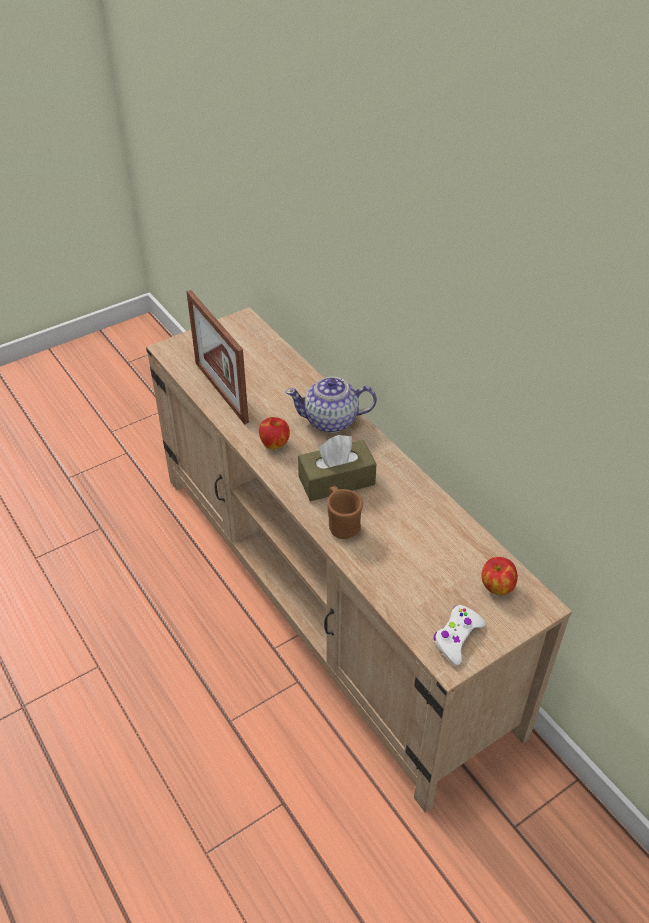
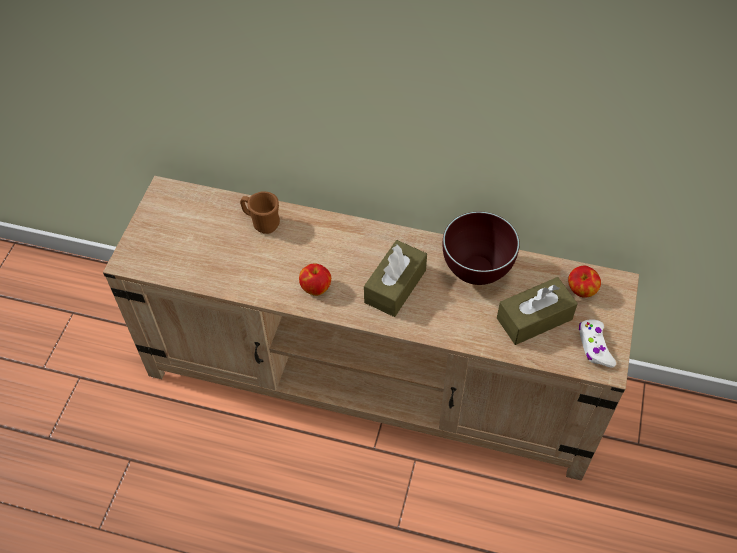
camera: 40 degrees left, 10 degrees up
(221, 392) = (221, 271): picture frame -> none
(331, 421) = (338, 238): teapot -> none
(341, 524) = (436, 319): brown mug -> brown mug (262, 222)
(414, 514) = (476, 274): none -> brown bowl
(426, 579) = (534, 318): none -> brown tissue box

